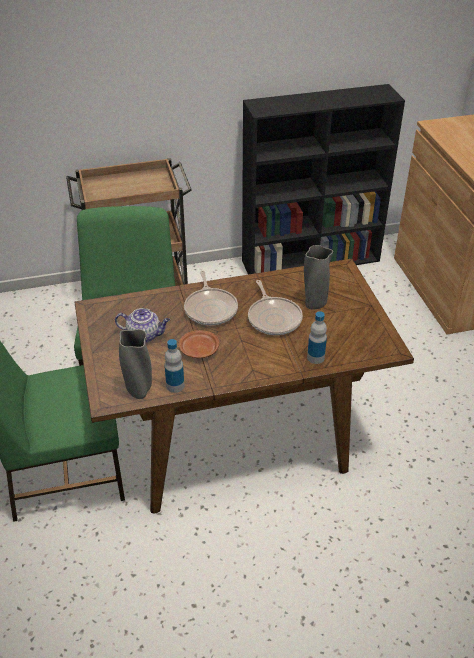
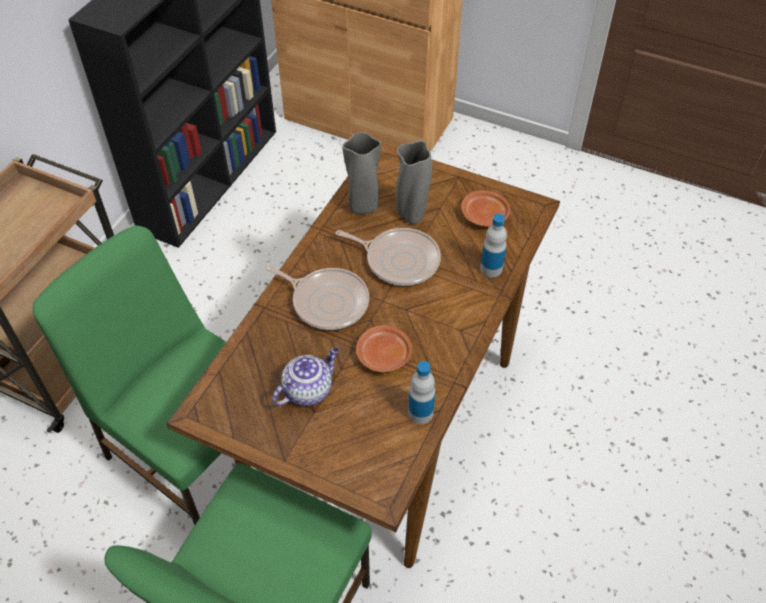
camera: 50 degrees left, 10 degrees up
(139, 391) = (397, 452): grey vase -> grey vase (363, 206)
(355, 332) = (485, 215): none -> brown plate

